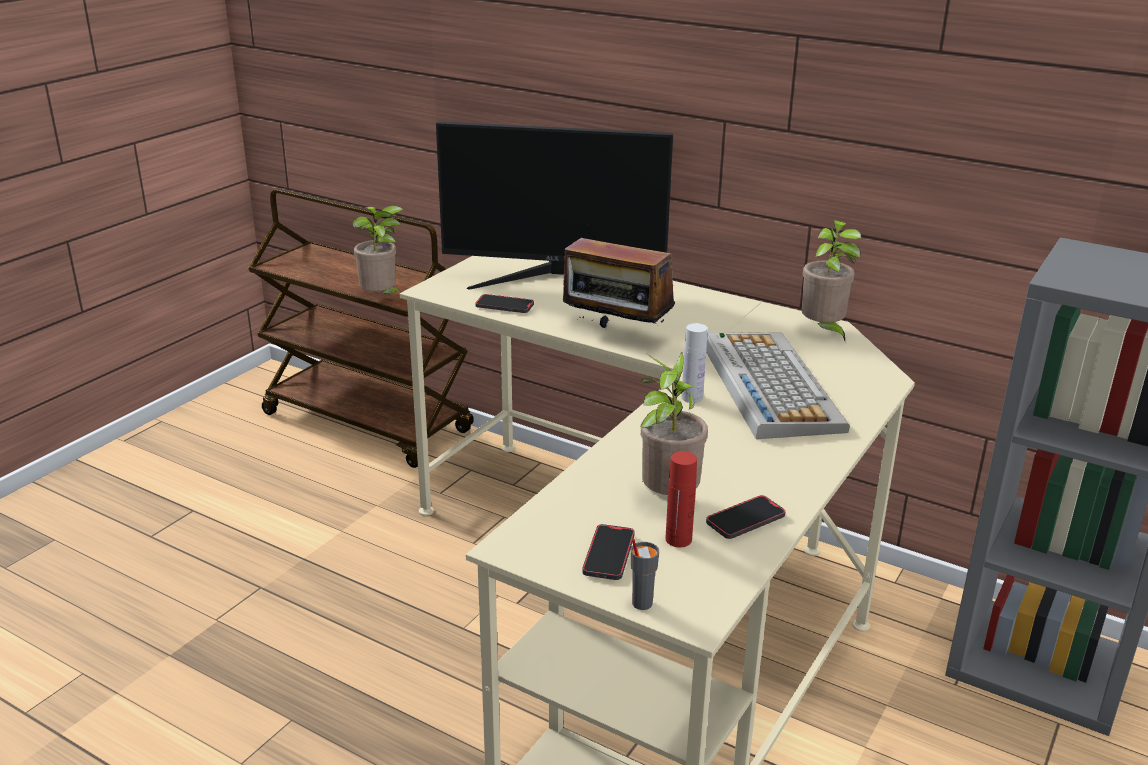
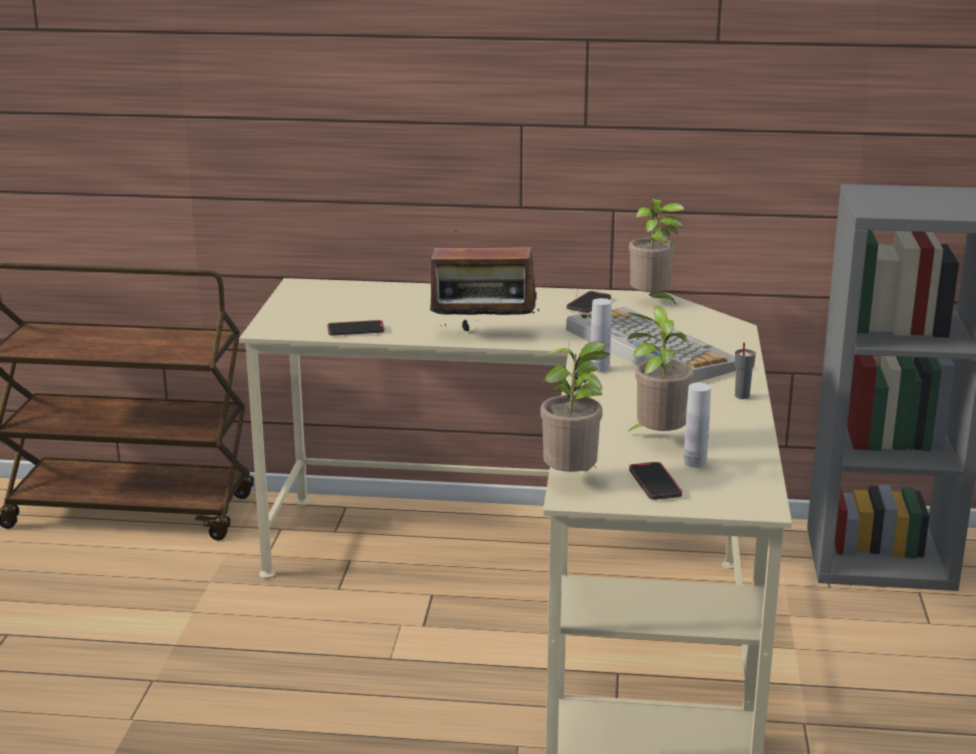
camera: 25 degrees left, 5 degrees down
(381, 298) = (169, 359): potted plant -> potted plant (573, 479)
(554, 280) = (377, 302): monitor -> none
(641, 603) = (712, 507): grey cup -> grey cup (741, 396)
(678, 539) = (695, 462): red bottle -> white bottle
(745, 520) = (729, 440): phone -> phone (588, 304)

